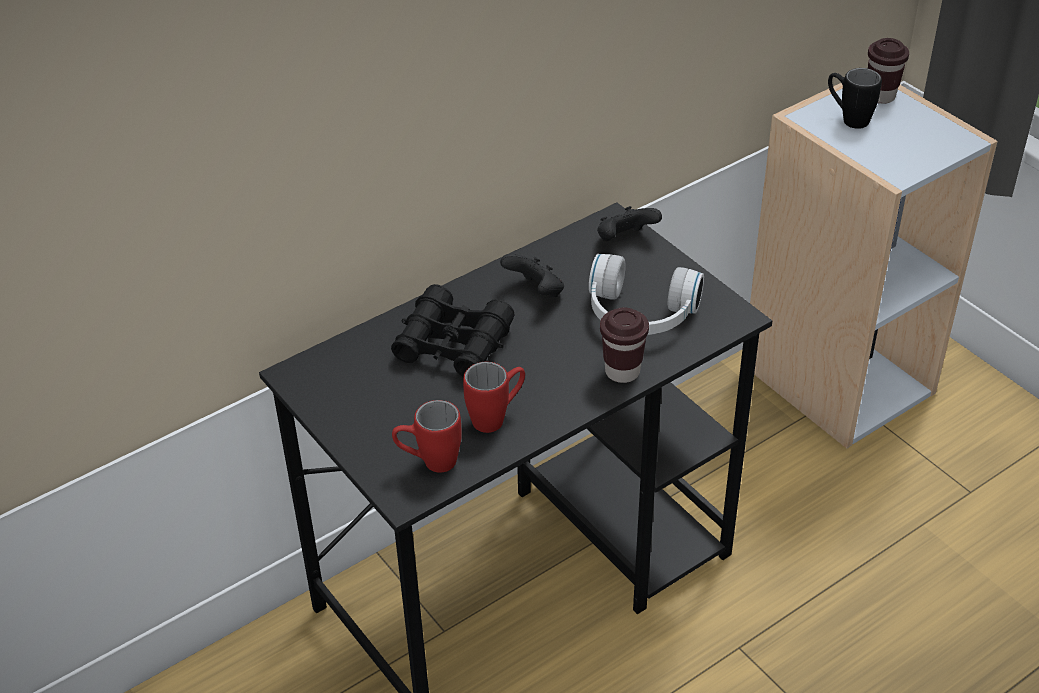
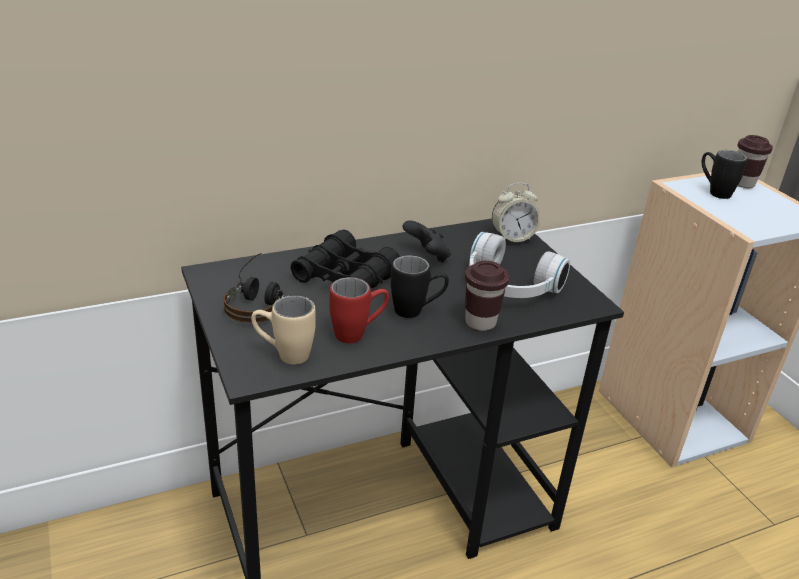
camera: 10 degrees right, 10 degrees down
(369, 399) = (257, 300): none -> headphones
(429, 462) = (284, 355): red mug -> beige mug
(549, 373) = (417, 311): none -> black mug
(625, 240) = (512, 238): black game controller -> alarm clock

